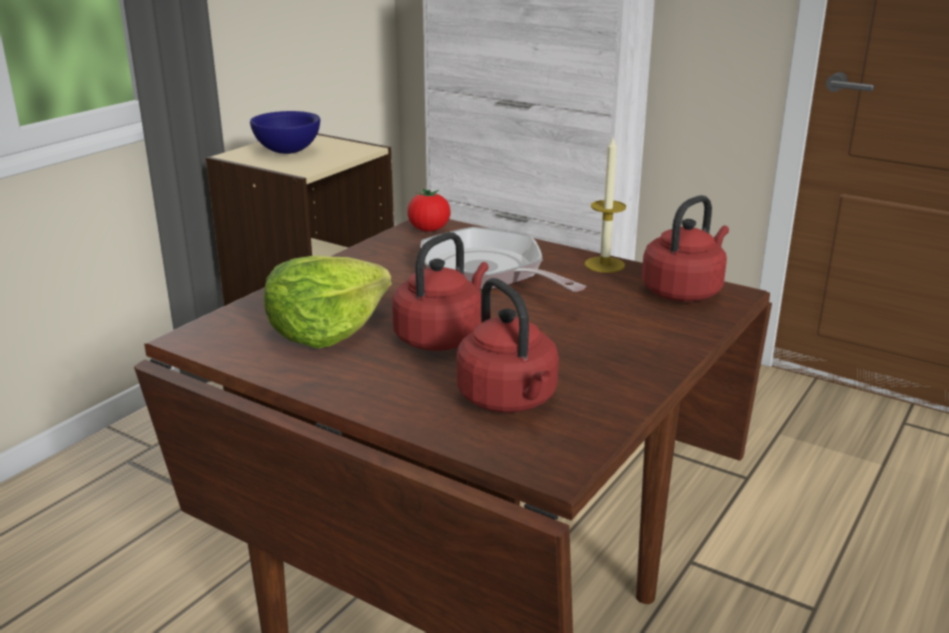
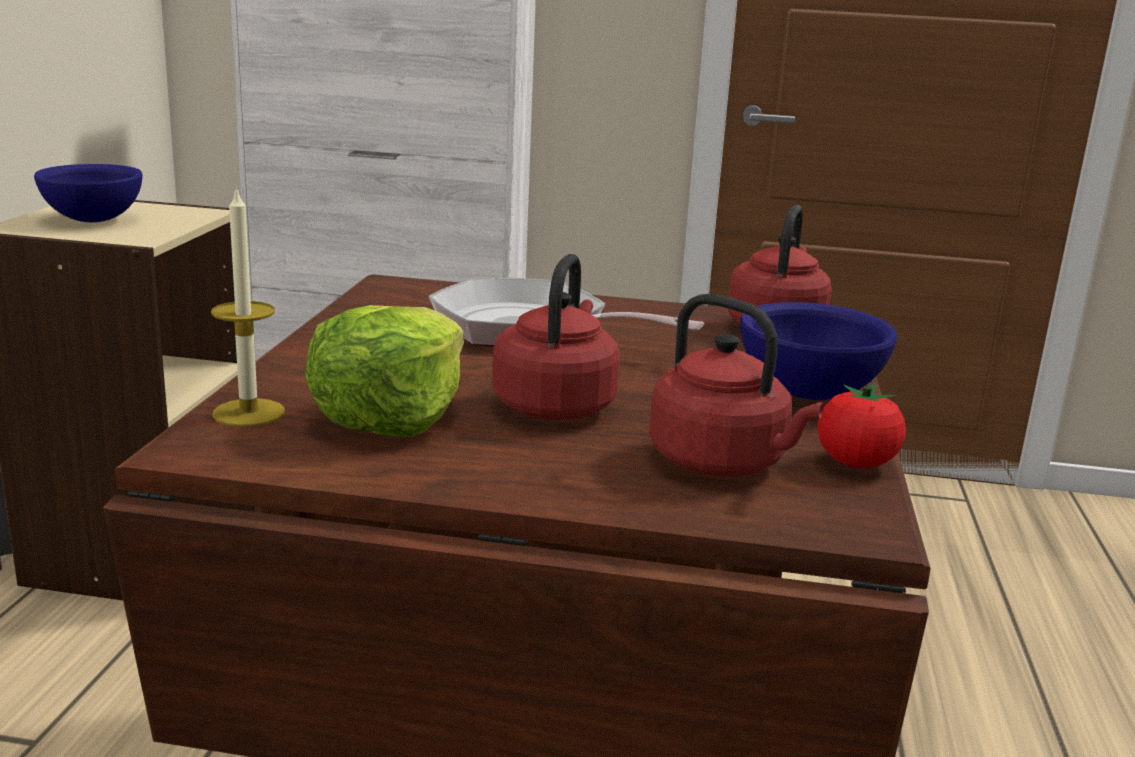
camera: 25 degrees left, 5 degrees down
(429, 230) = (401, 291): tomato -> tomato (855, 463)
(604, 265) = (658, 309): candle -> candle (249, 413)
(642, 354) = (810, 394): none -> blue bowl

